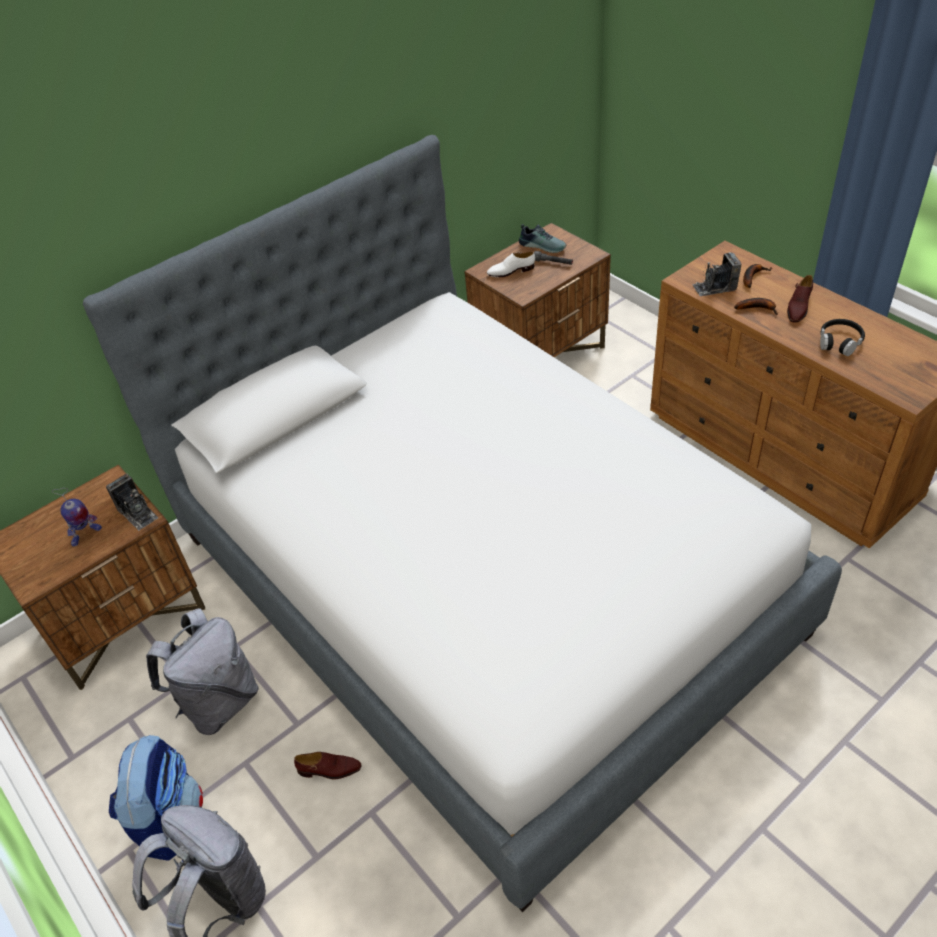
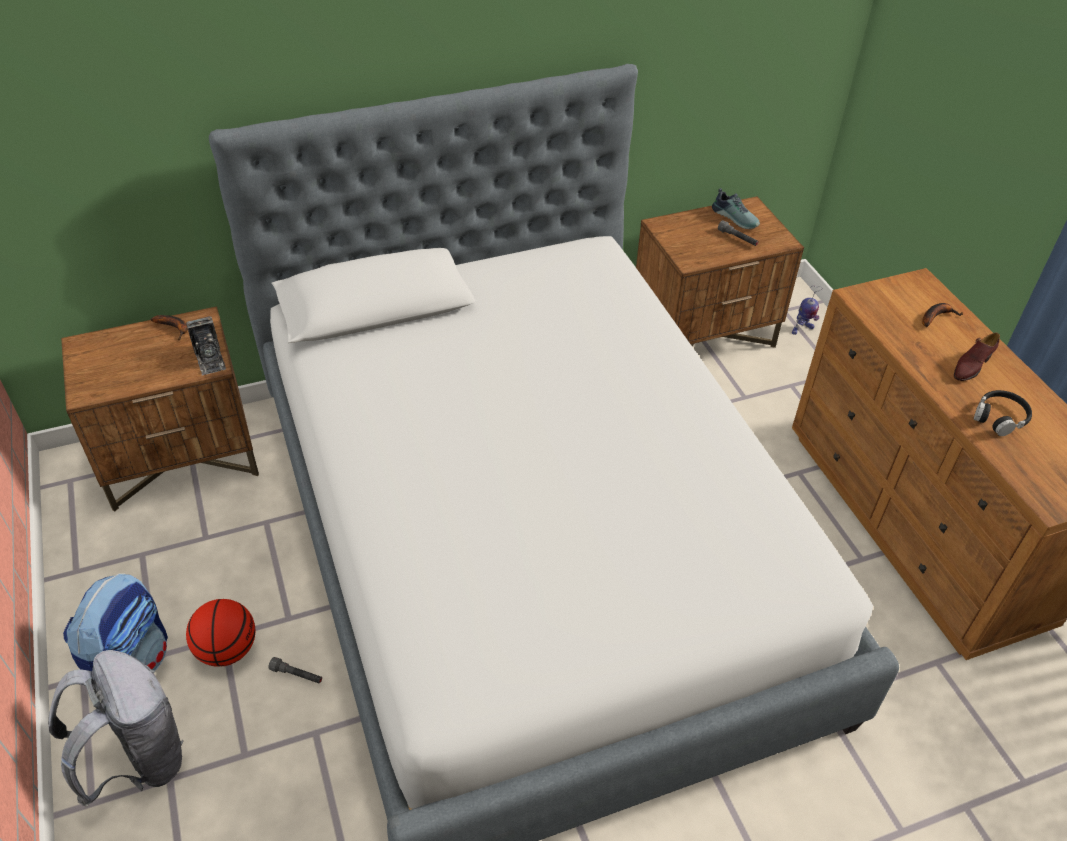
camera: 15 degrees right, 0 degrees up
(85, 535) = (154, 363): toy robot -> toy robot (802, 329)
(219, 702) = (228, 570): grey backpack -> none
(254, 772) = (227, 650): none -> basketball
(329, 770) = (297, 675): brown shoe -> grey flashlight
(511, 271) = (688, 234): white shoe -> none
(714, 287) = (887, 315): camera -> none
(758, 308) = (924, 352): banana -> banana (174, 328)

